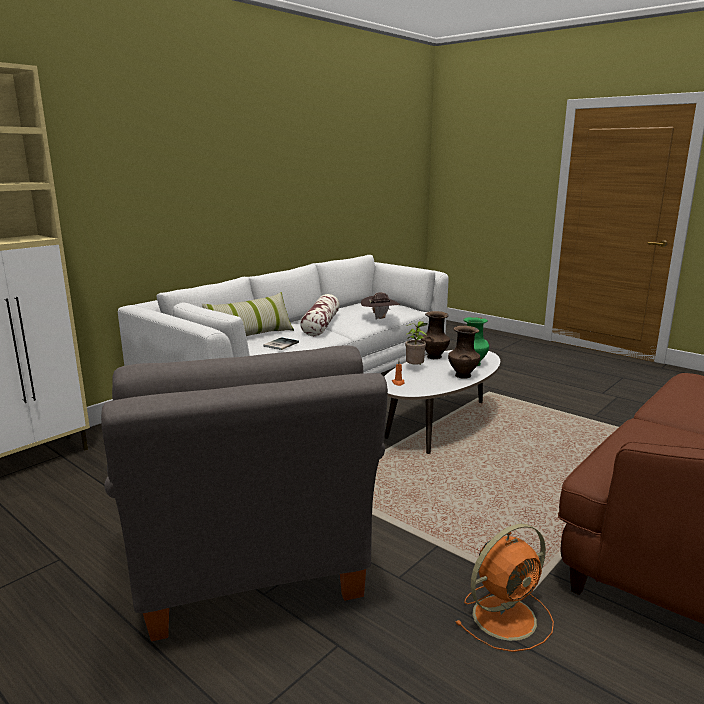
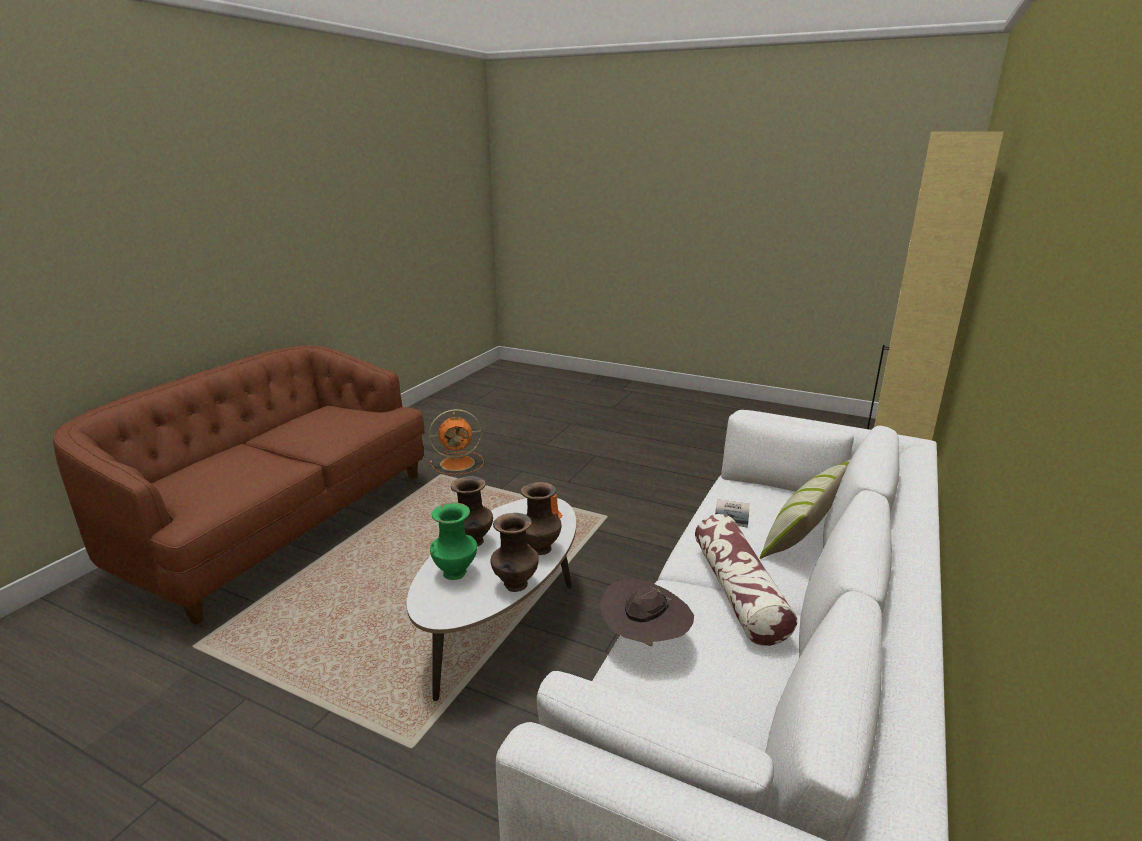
camera: 165 degrees right, 5 degrees up
(248, 565) = (616, 464): grey armchair -> none
(415, 368) = (539, 549): potted plant -> brown vase
(506, 616) = (459, 463): orange fan -> orange fan turned 150 degrees counterclockwise

